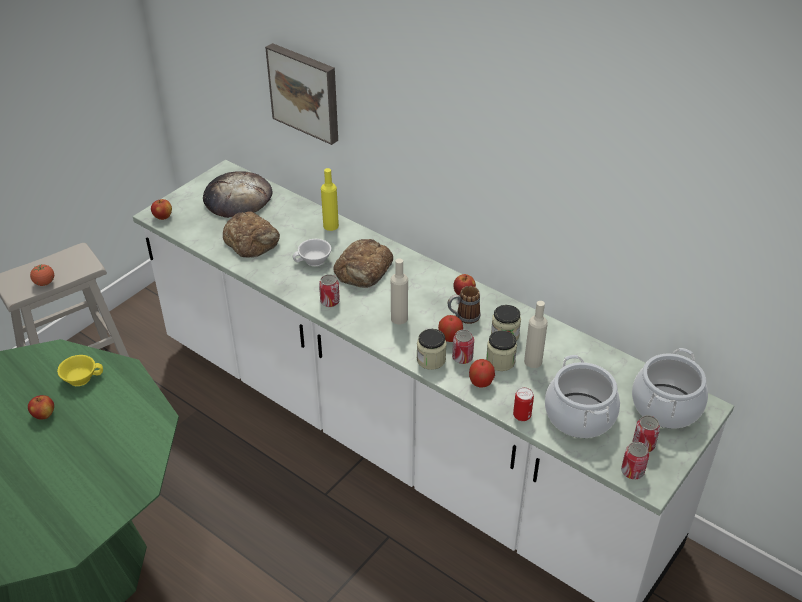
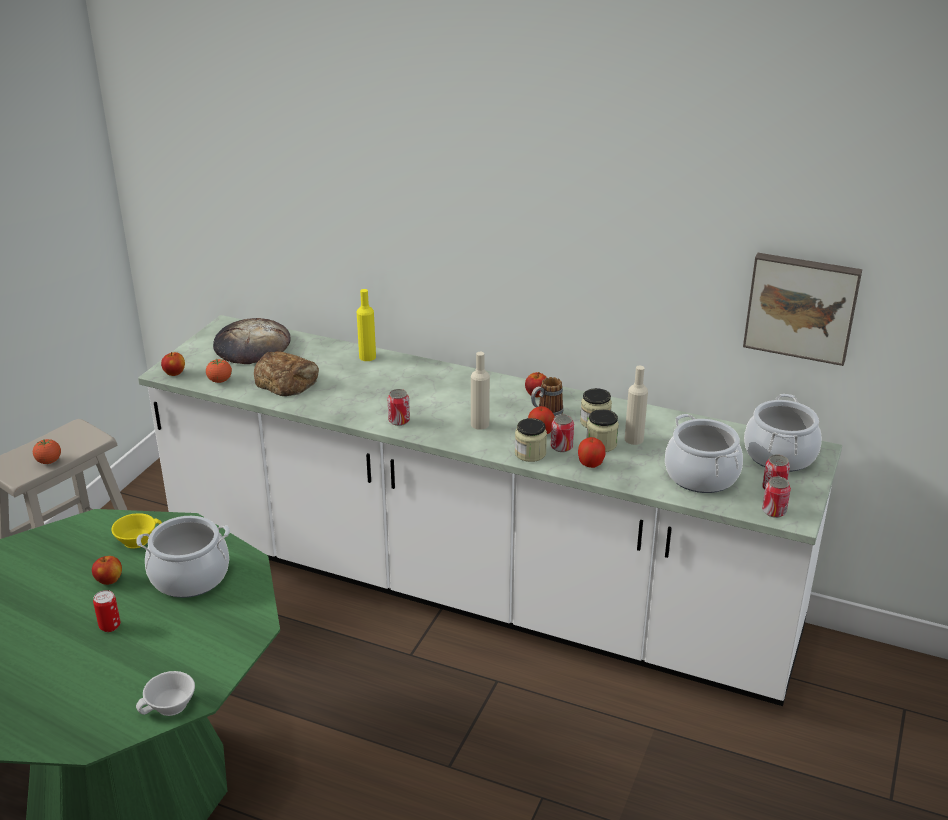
camera: 15 degrees left, 10 degrees down
(107, 424) = (189, 576): none -> cooking pot
(196, 231) = (220, 381): none -> tomato
(305, 92) = (326, 213): picture -> picture (801, 306)
(314, 261) = (364, 389): white cup -> white cup (170, 707)
(363, 269) = (421, 389): bread -> none
(522, 416) = (645, 485): can -> can (110, 626)

